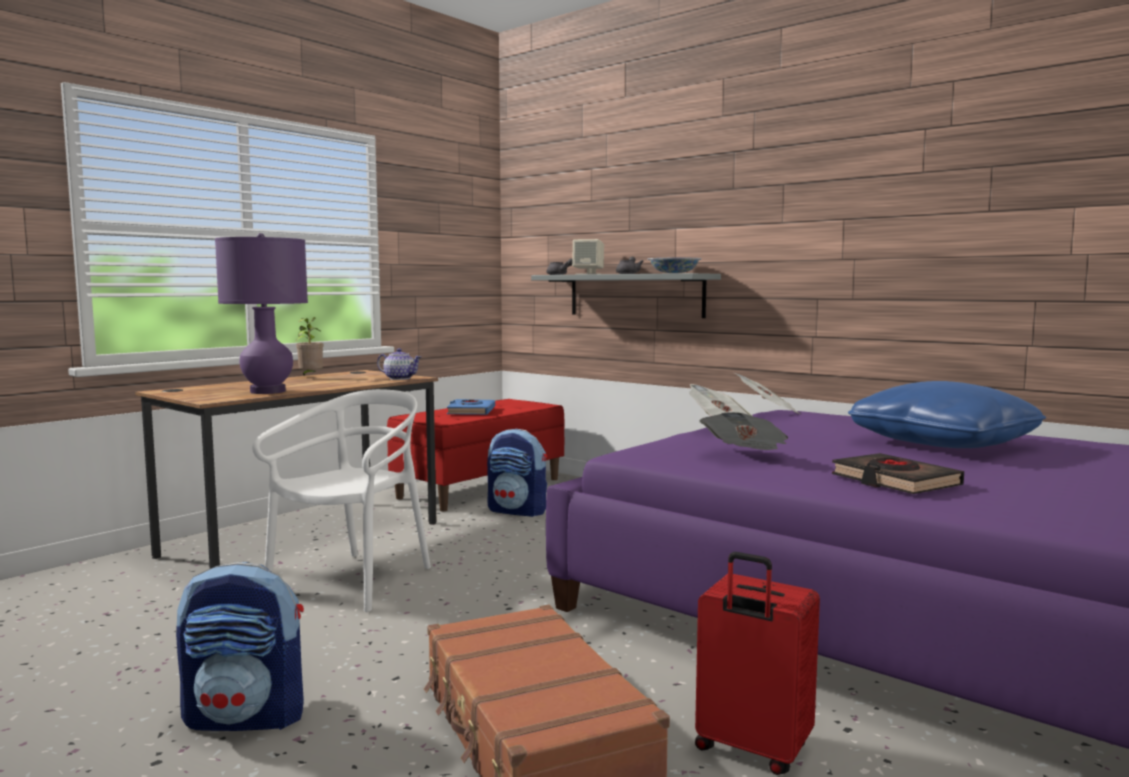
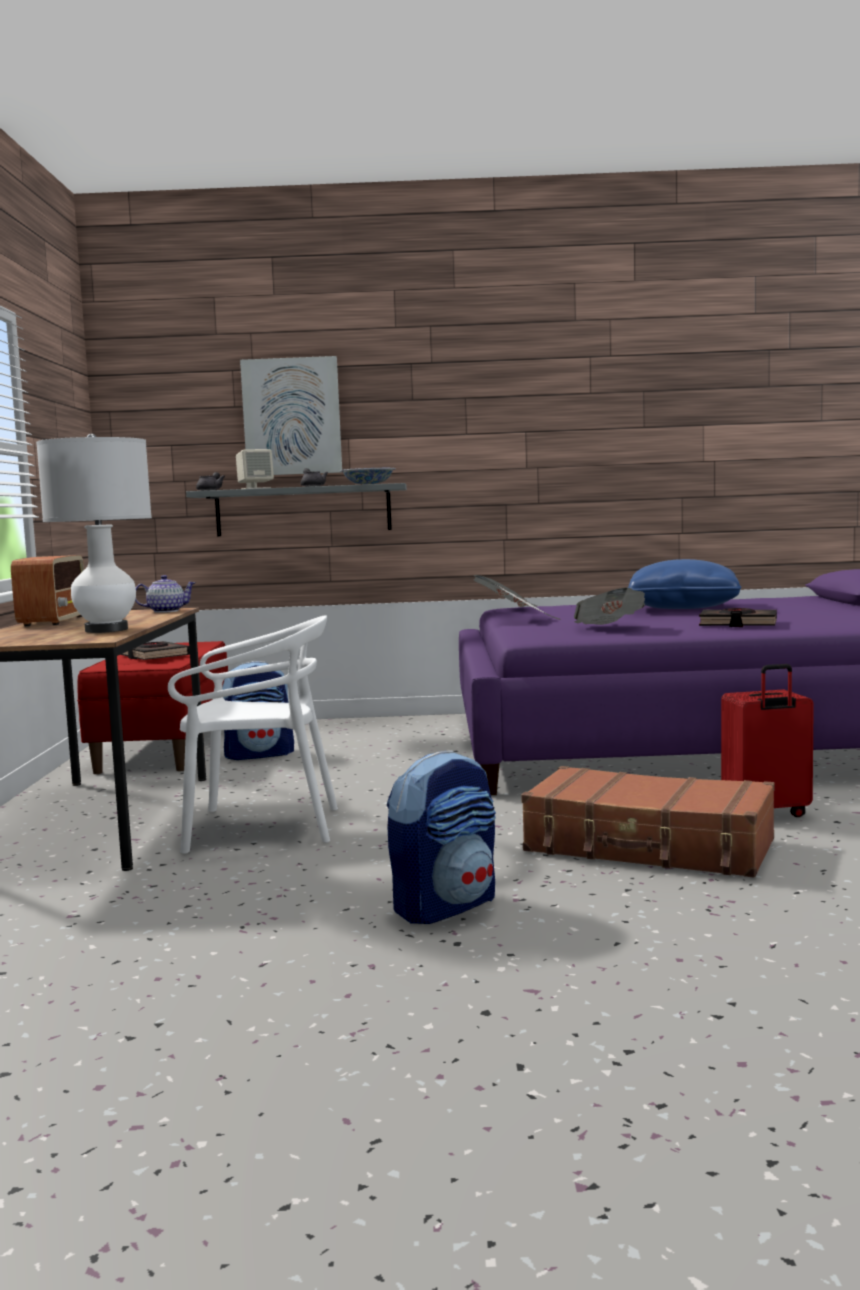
camera: 40 degrees left, 0 degrees up
(268, 391) = (107, 630): purple table lamp -> white table lamp
(310, 377) = (54, 621): potted plant -> radio
(353, 581) = (261, 828): white chair -> white chair turned 105 degrees clockwise
(471, 411) = (154, 656): blue book -> black book
(631, 208) = (292, 416): none -> picture

